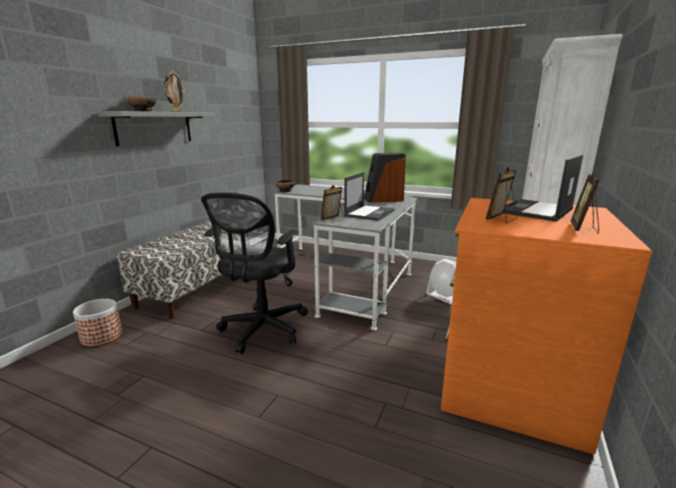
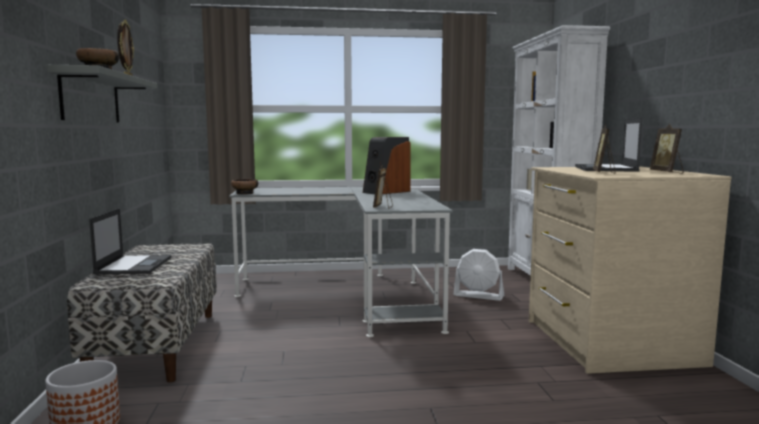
camera: 30 degrees left, 10 degrees down
(261, 330) = (323, 362): black office chair -> none
(369, 213) = (404, 201): laptop -> laptop (134, 265)
(508, 383) = (608, 342): orange dresser -> beige dresser

